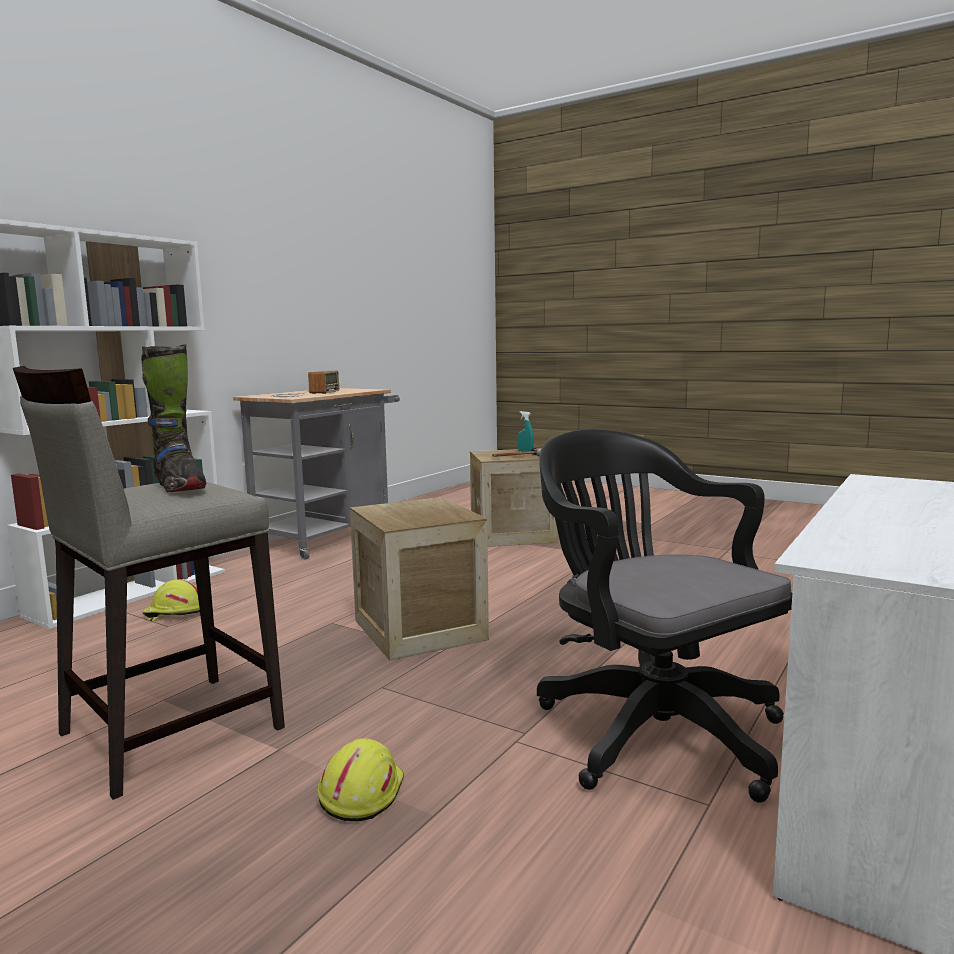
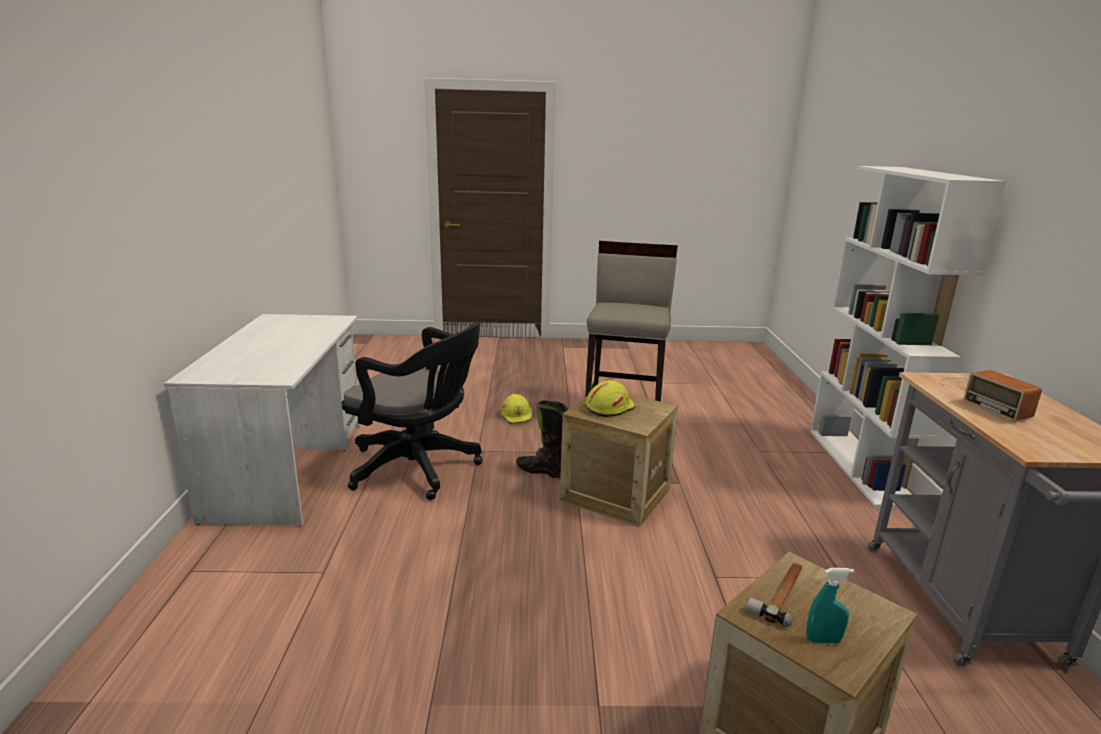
camera: 145 degrees right, 10 degrees up
(174, 613) = (784, 459): yellow hard hat -> yellow hard hat (609, 407)
(179, 487) = (630, 310): black boot -> black boot (543, 471)

